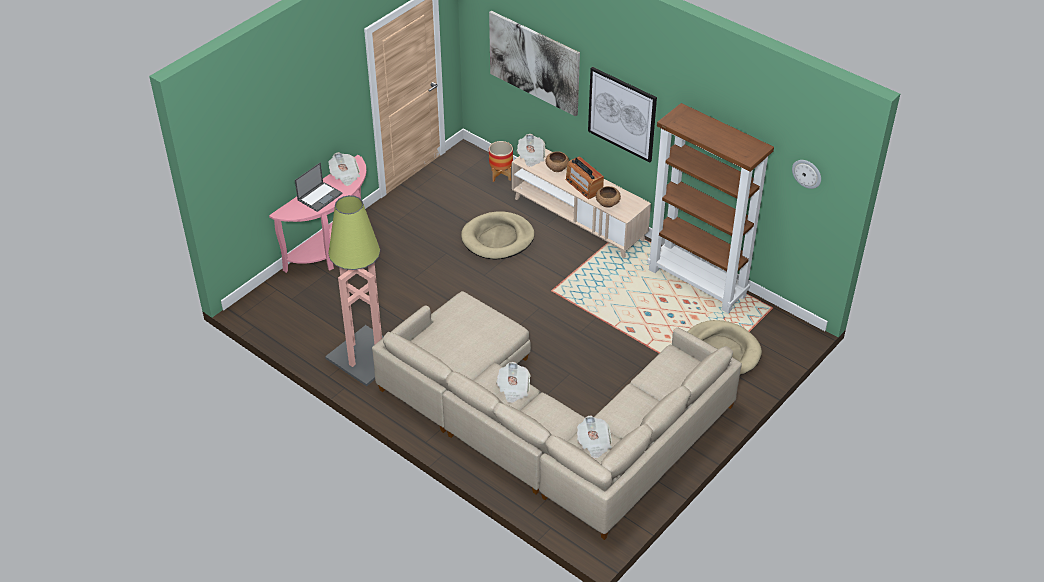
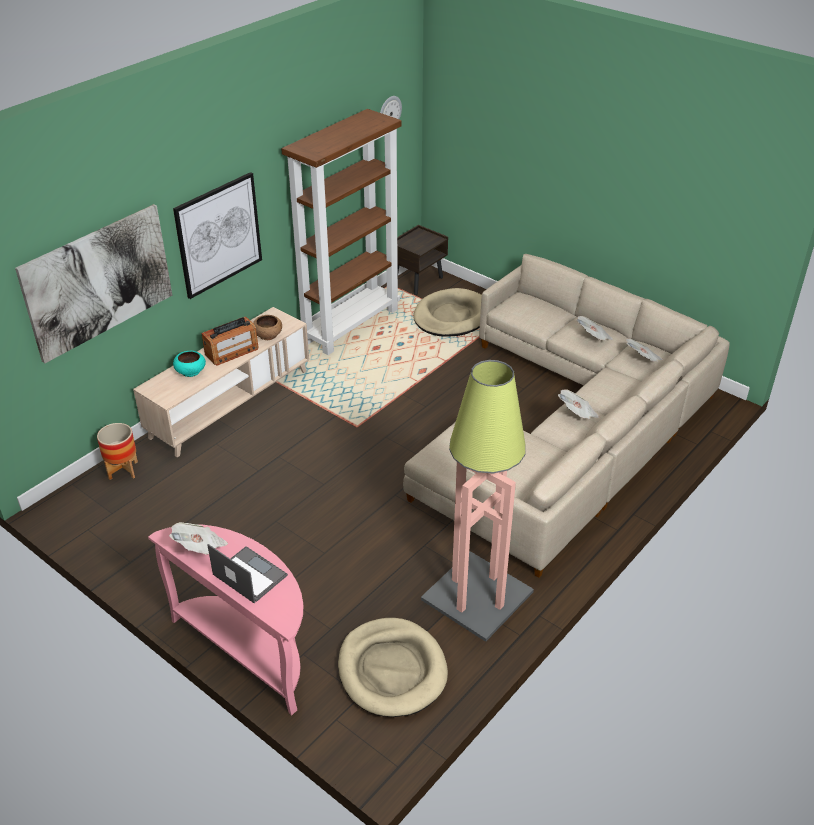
camera: 90 degrees left, 5 degrees down
(498, 238) = (254, 472): beige dog bed -> beige dog bed (392, 670)
(531, 157) = (162, 392): newspaper -> newspaper (593, 337)
(557, 167) = (190, 371): brown bowl -> turquoise bowl
(783, 328) = (418, 281): none -> brown nightstand

